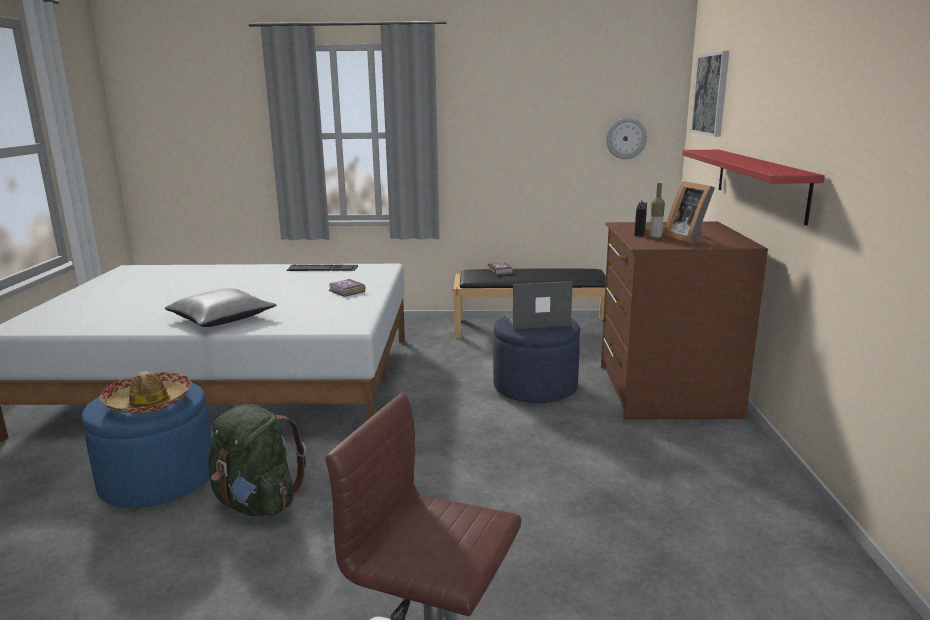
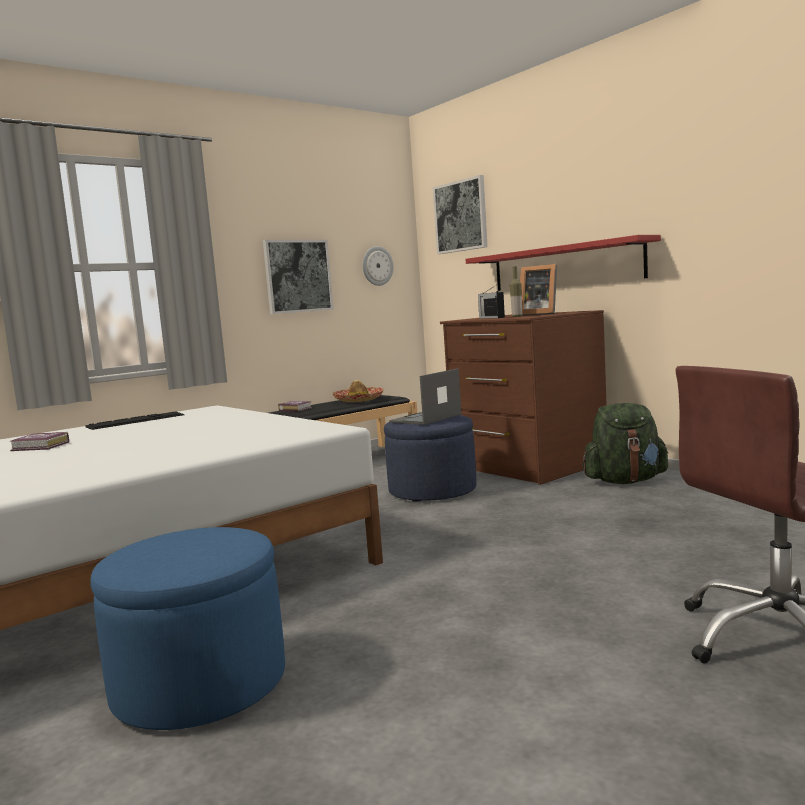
camera: 40 degrees left, 10 degrees down
(149, 402) = (205, 548): hat -> hat (358, 400)
(222, 318) = (149, 458): grey pillow -> none
(257, 503) = (378, 642): green backpack -> green backpack (625, 481)
(346, 291) = (232, 421): book -> book (41, 446)
(529, 147) = (298, 276): none -> picture

